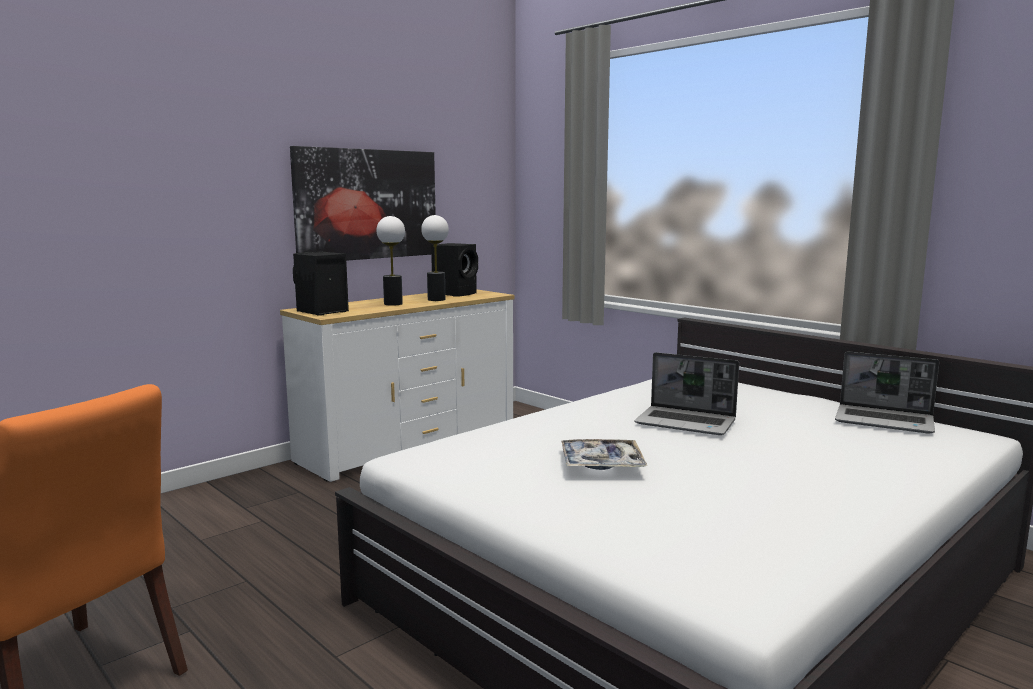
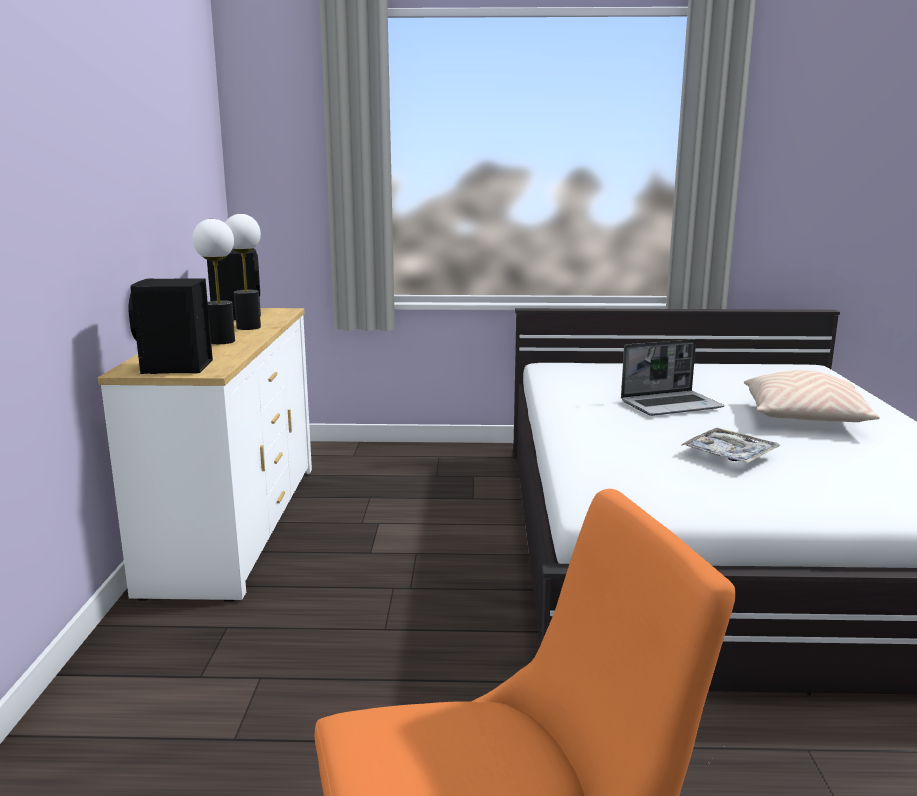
camera: 45 degrees left, 5 degrees up
(367, 204) = (139, 202): picture -> none
(784, 467) = (805, 419): none -> beige pillow
(885, 421) = (752, 370): laptop -> none

